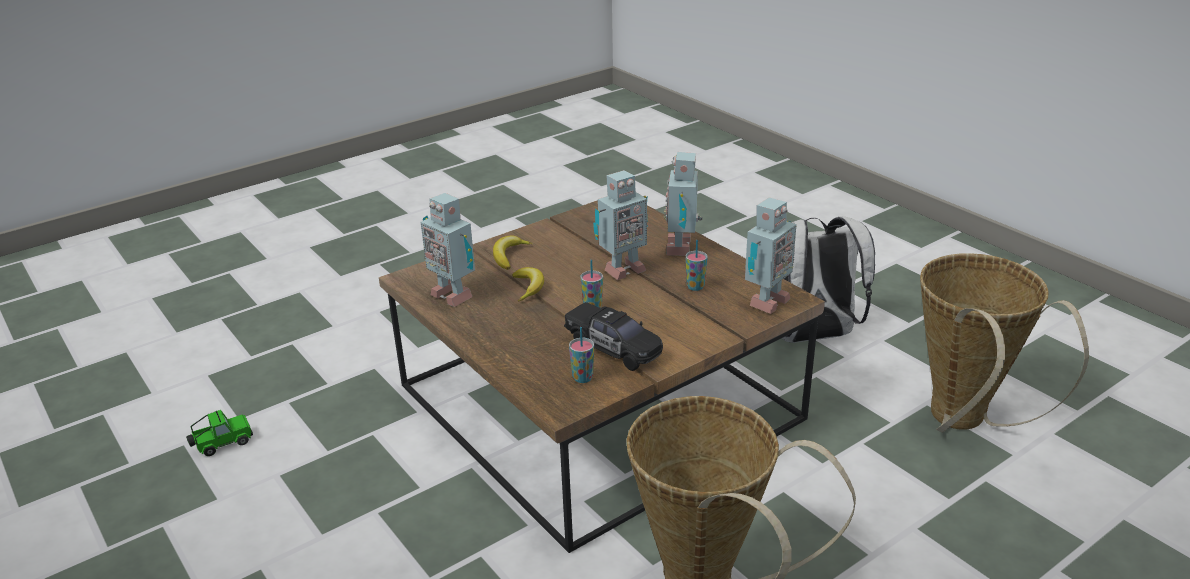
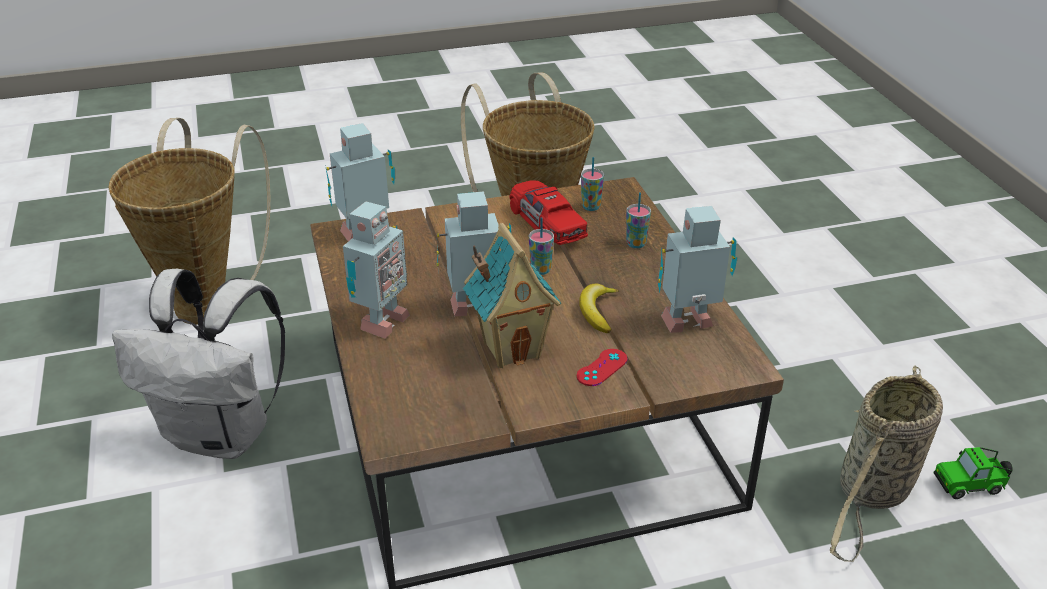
camera: 160 degrees left, 5 degrees up
(306, 418) = (872, 493): none -> basket
(453, 294) = (690, 325): toy robot -> toy robot turned 75 degrees counterclockwise
(509, 256) = (602, 368): banana -> red game controller
(577, 253) = (512, 348): none -> toy house
(614, 348) = (546, 225): black toy car -> red toy car
(695, 287) = (416, 267): cup -> cup (636, 244)

